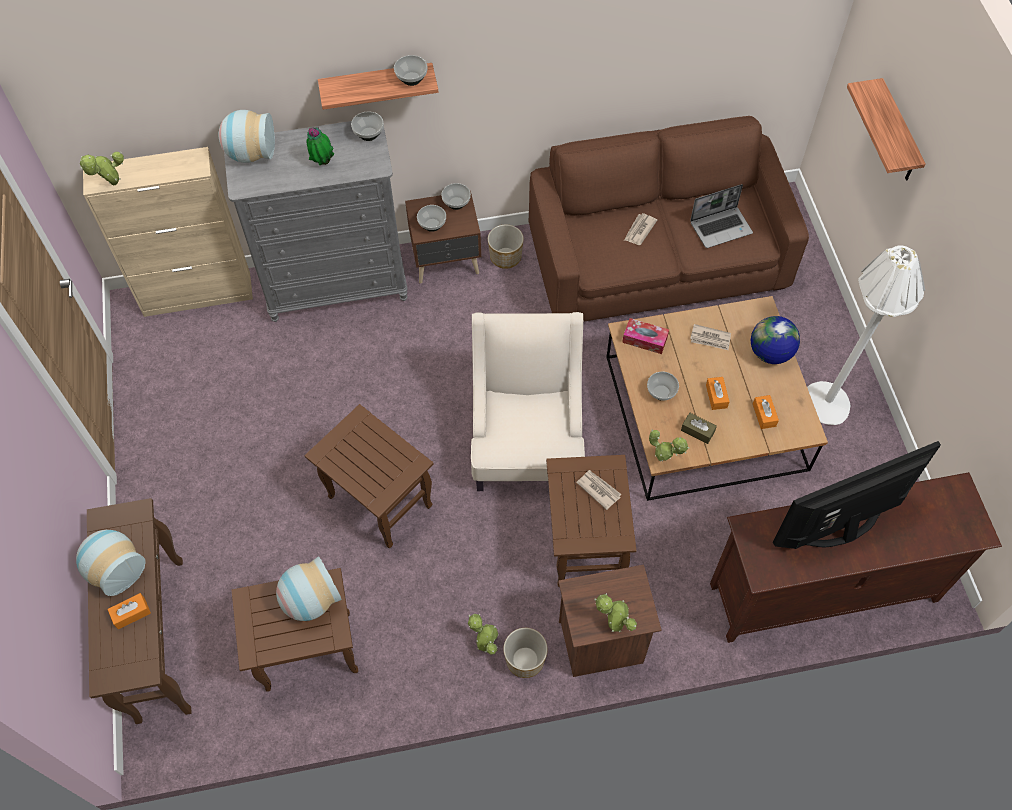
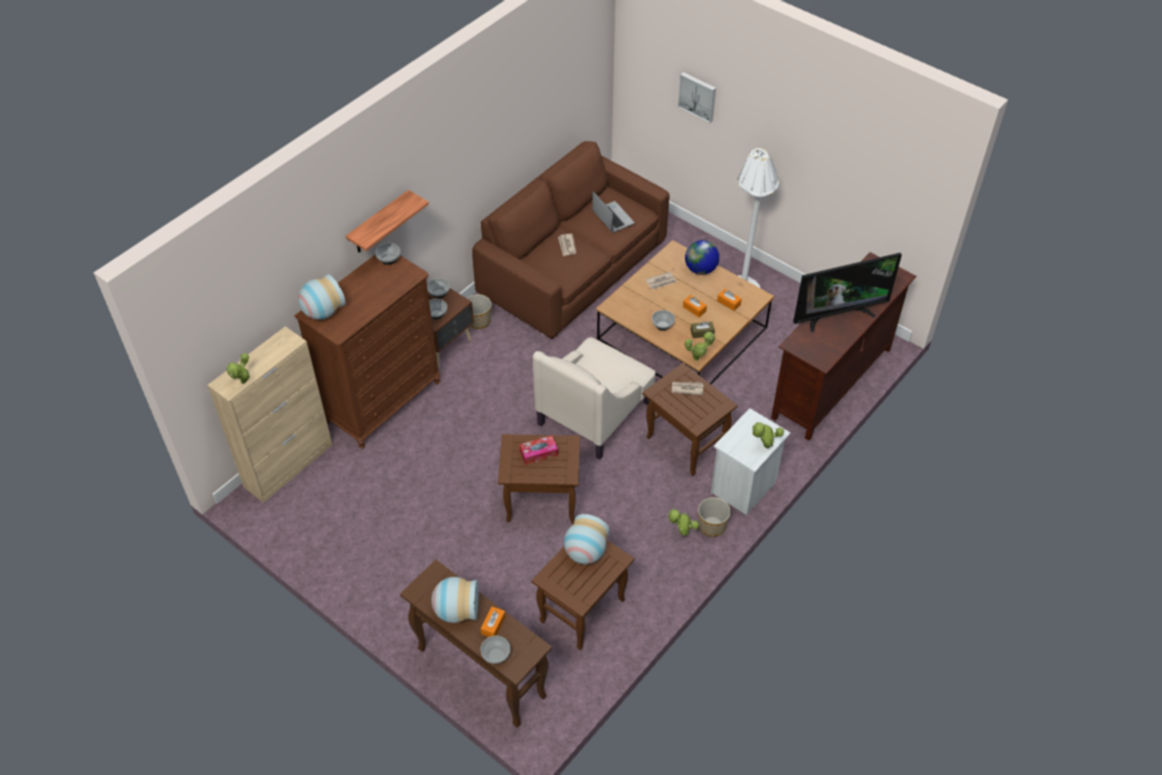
camera: 40 degrees left, 10 degrees down
(322, 162) = (376, 291): potted plant -> none
(337, 285) = (383, 402): grey dresser -> brown dresser
(412, 79) = (406, 204): bowl -> bowl (496, 655)
(526, 439) = (595, 412): beige armchair -> beige armchair turned 105 degrees counterclockwise
(601, 643) = (745, 488): brown nightstand -> white nightstand
(644, 339) = (625, 304): tissue box -> tissue box (538, 453)
(721, 227) = (612, 218): laptop -> laptop turned 60 degrees counterclockwise
(841, 528) = (837, 315): television -> television turned 135 degrees counterclockwise
(898, 134) = (698, 96): shelf -> picture

